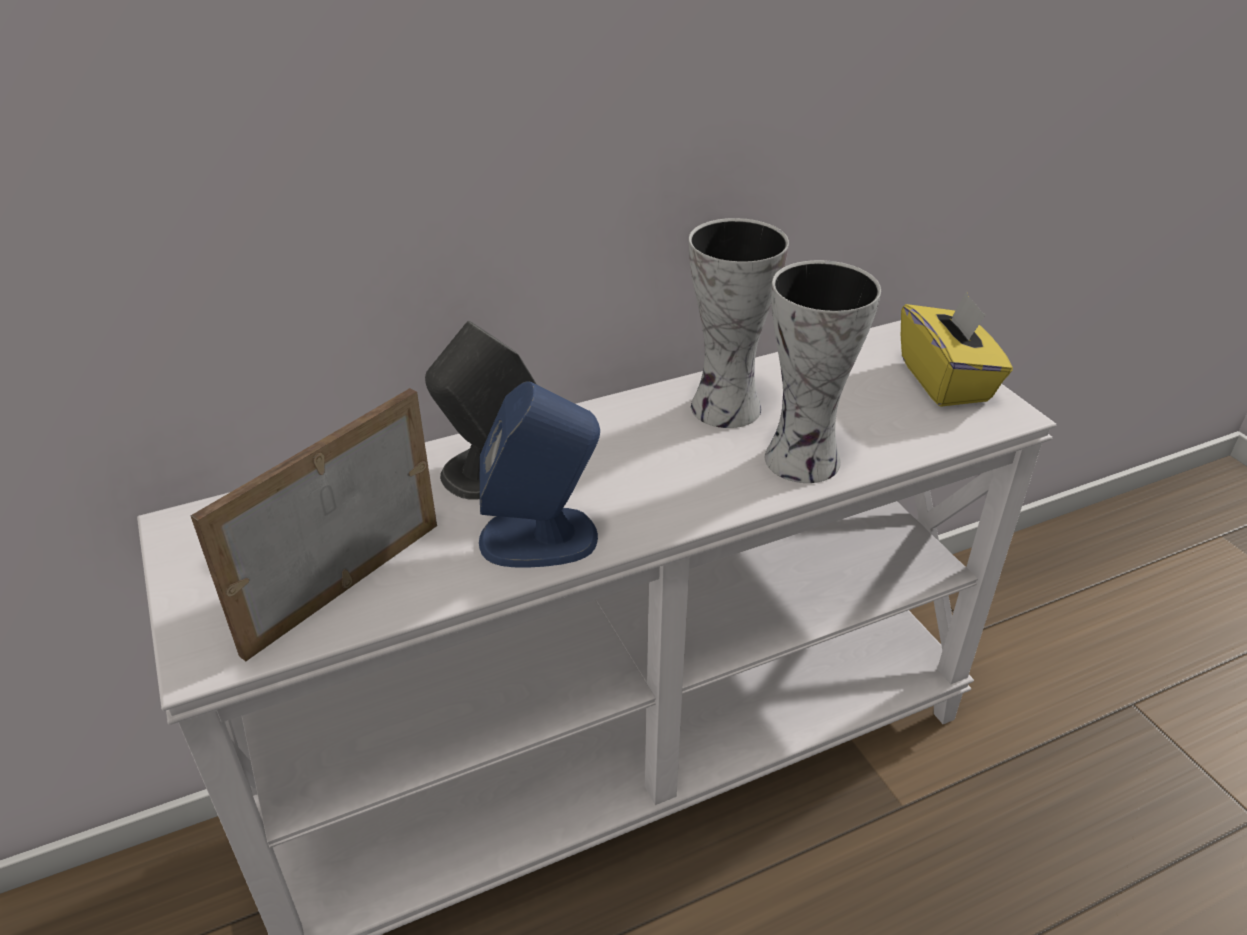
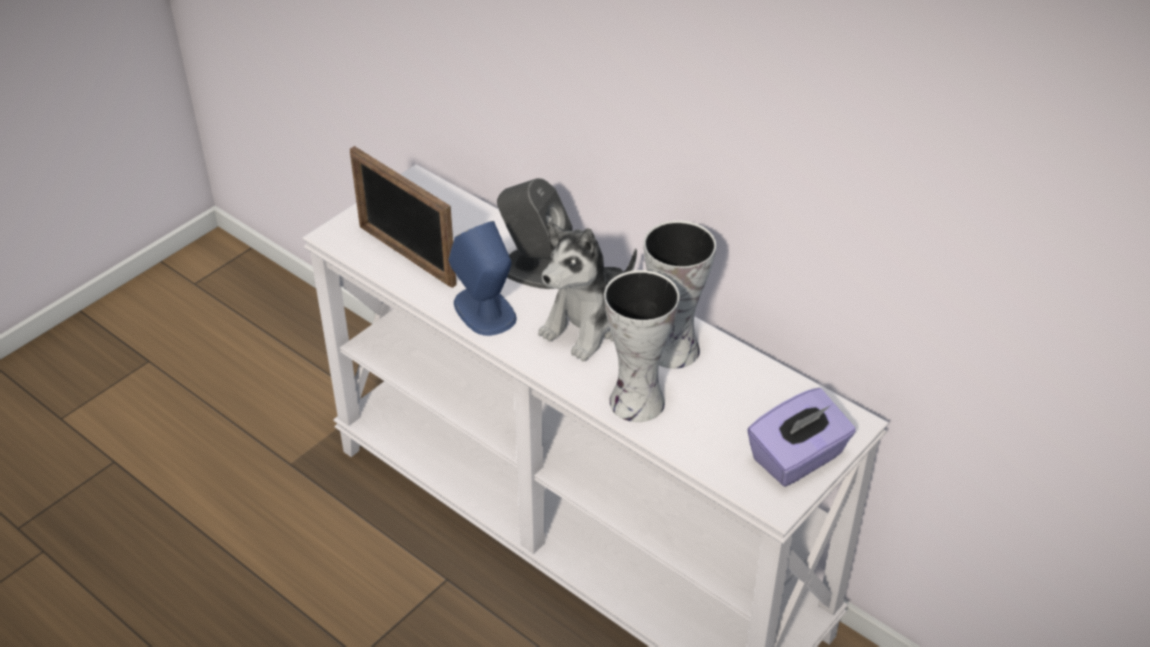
camera: 65 degrees right, 5 degrees up
(343, 585) = (406, 255): picture frame -> picture frame turned 150 degrees counterclockwise
(638, 453) = (591, 324): none -> plush toy
(946, 381) = (798, 458): yellow tissue box -> purple tissue box

